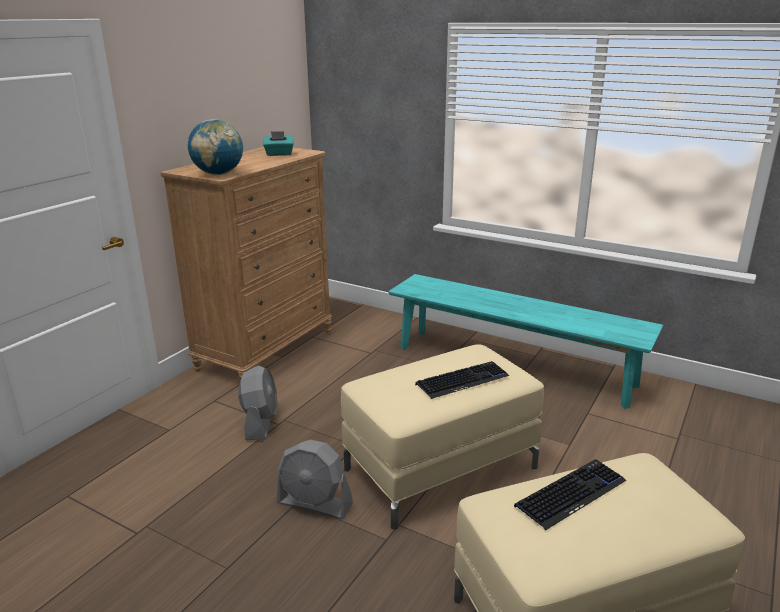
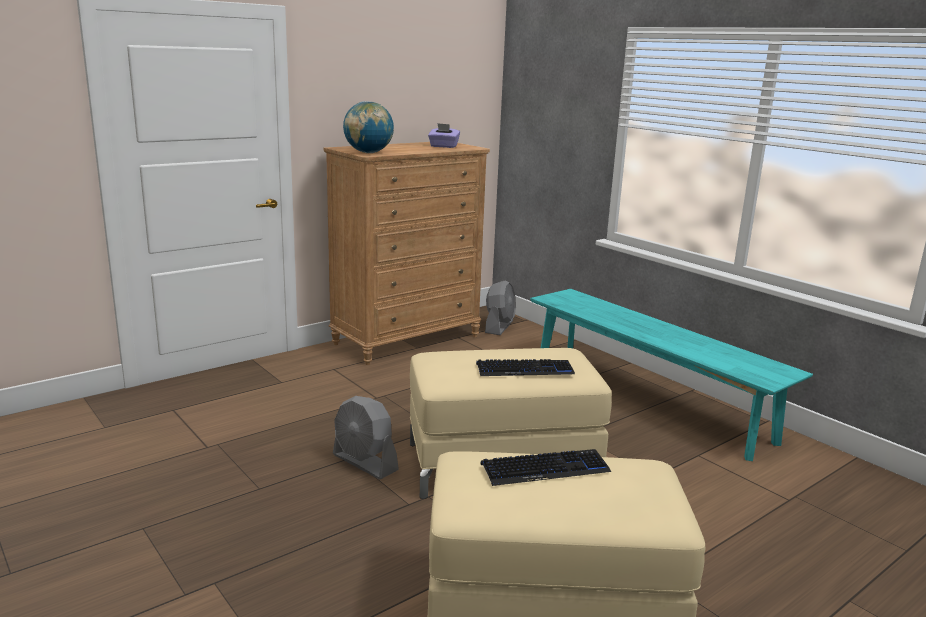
camera: 20 degrees right, 5 degrees down
(260, 422) = (361, 393): grey fan -> grey fan (499, 327)
(279, 154) = (443, 146): turquoise tissue box -> purple tissue box

